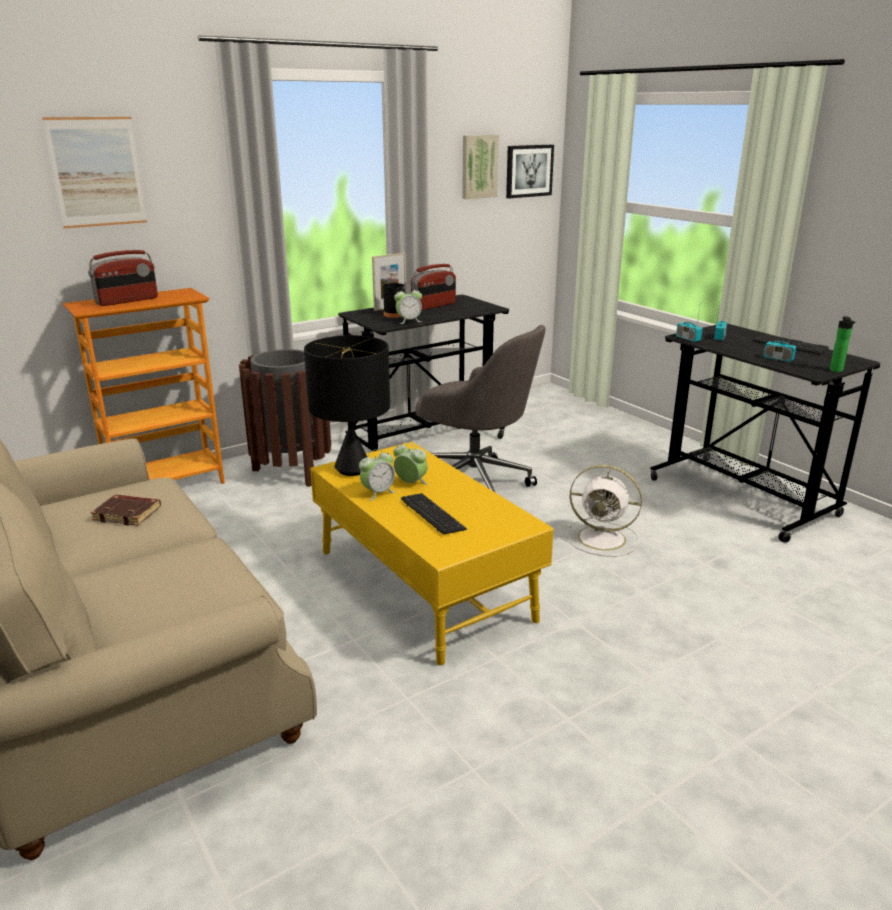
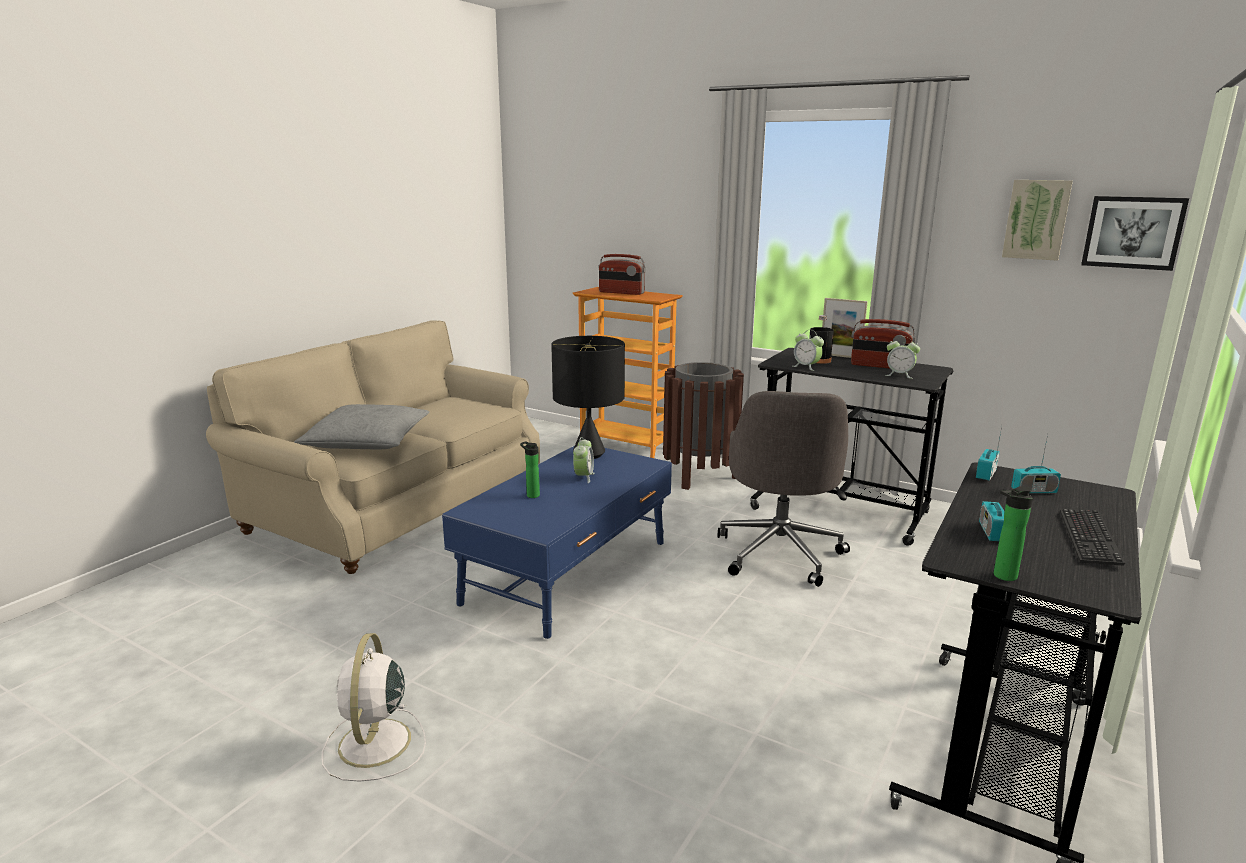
camera: 65 degrees right, 5 degrees down
(97, 172) = (635, 195): picture -> none
(128, 514) = (449, 413): brown book -> none
(164, 584) = (367, 441): none -> grey pillow
(378, 493) = (555, 470): alarm clock -> alarm clock (899, 375)
(422, 585) = (568, 572): yellow coffee table -> blue coffee table
(432, 515) = (531, 495): keyboard -> bottle
(604, 539) = (742, 650): white fan -> white fan (374, 745)

